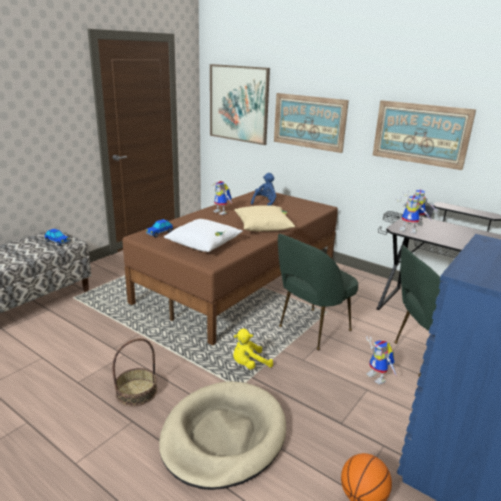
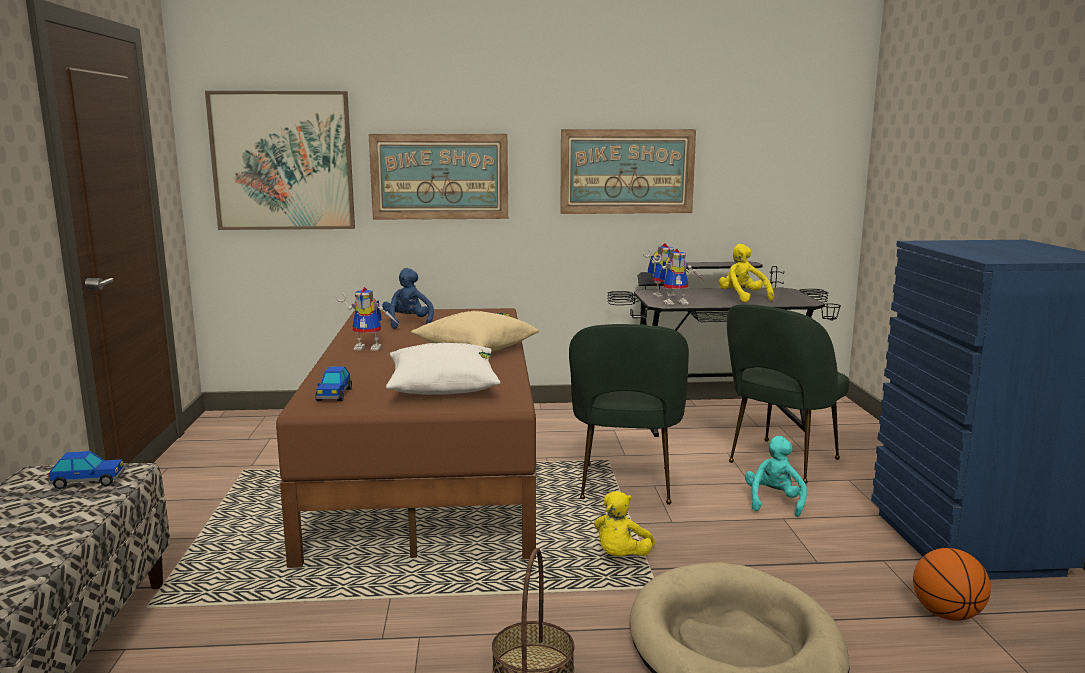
camera: 40 degrees left, 10 degrees down
(379, 378) = (774, 502): toy robot -> turquoise plush toy
(465, 239) = (742, 298): none -> yellow plush toy

